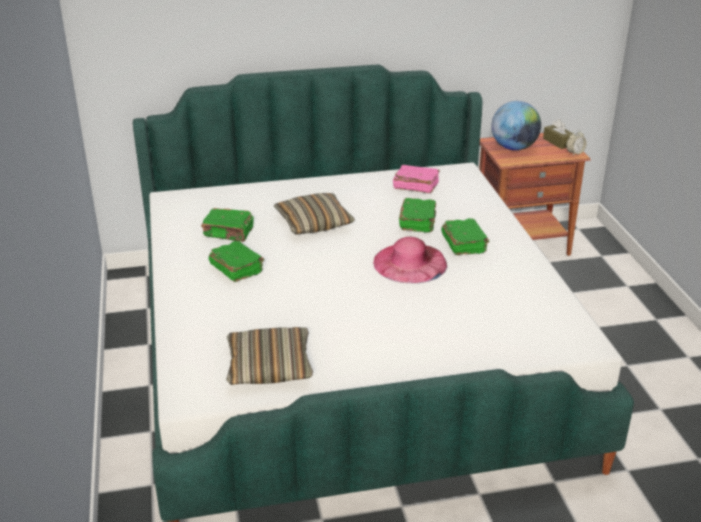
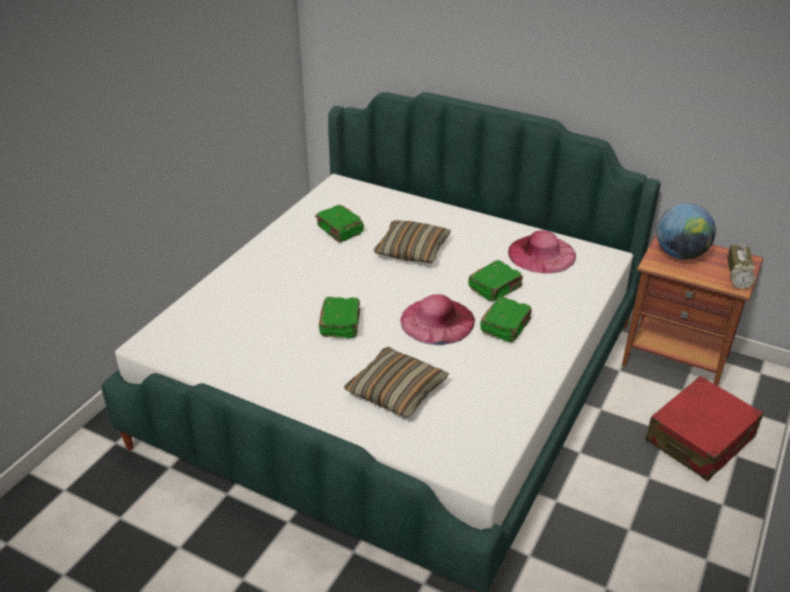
camera: 40 degrees right, 5 degrees up
(236, 269) = (305, 263): green book -> green book (341, 325)
(269, 366) = (224, 349): pillow -> pillow (396, 391)
(415, 186) = (541, 254): pink book -> pink hat
(596, 287) = (700, 439): none -> red suitcase

